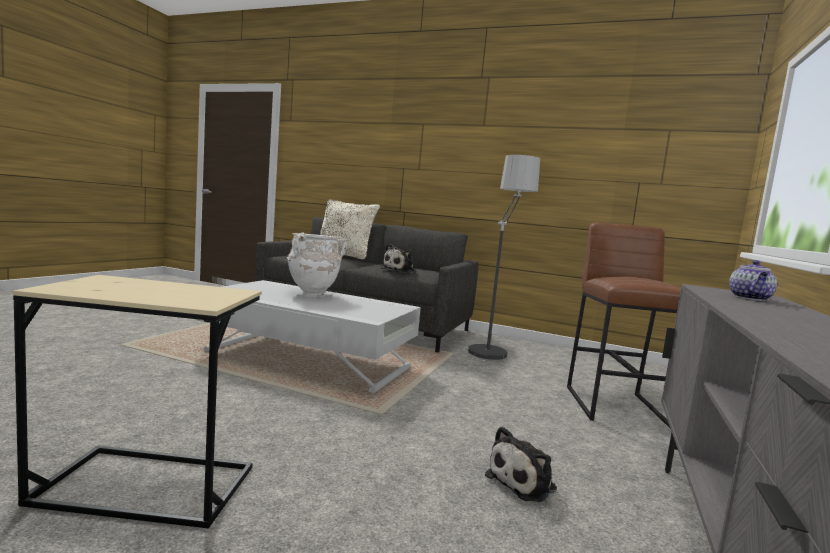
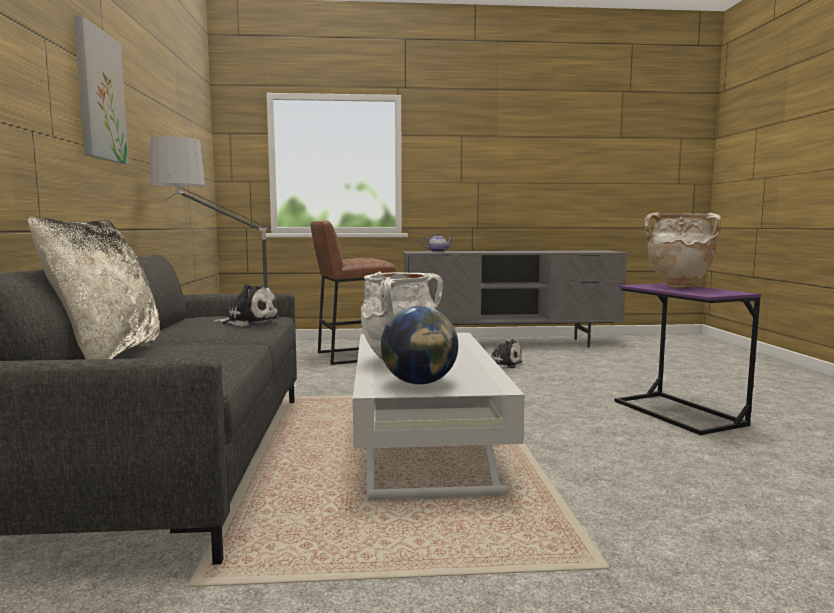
camera: 115 degrees left, 0 degrees up
(146, 485) = (678, 413): beige side table -> purple side table
(168, 293) = (677, 287): none -> beige vase
(259, 287) = (419, 383): none -> globe
(467, 141) = (99, 96): none -> picture

